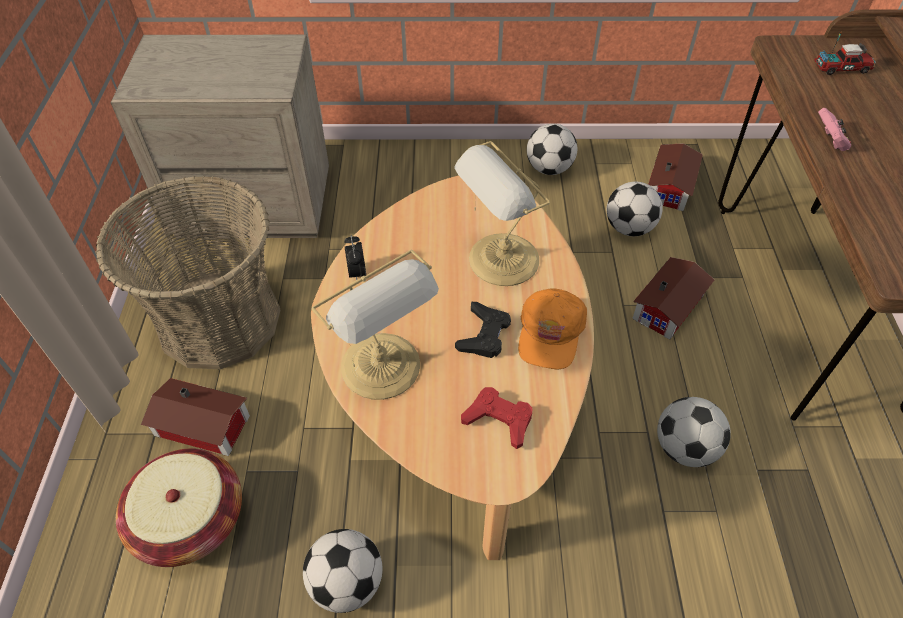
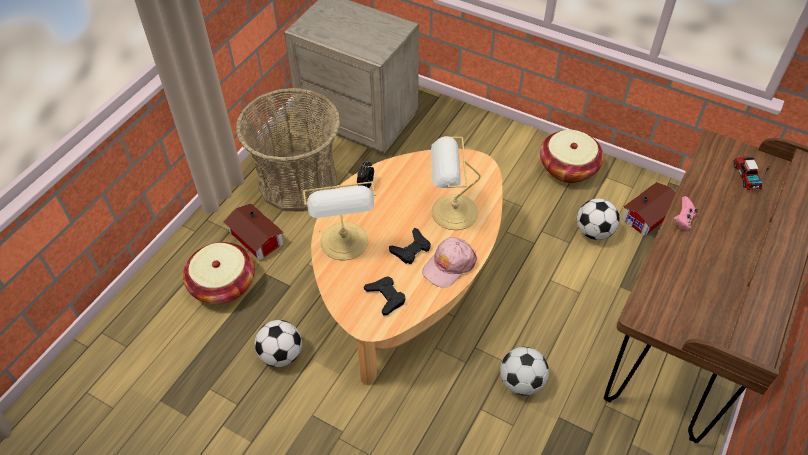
camera: 30 degrees right, 0 degrees up
(499, 419) = (386, 297): red game controller -> black game controller
(549, 169) = (568, 168): football -> basket
(550, 333) = (449, 265): orange cap -> pink cap
(671, 306) = (582, 295): toy house -> none
(842, 68) = (745, 176): toy truck -> toy truck turned 120 degrees counterclockwise

